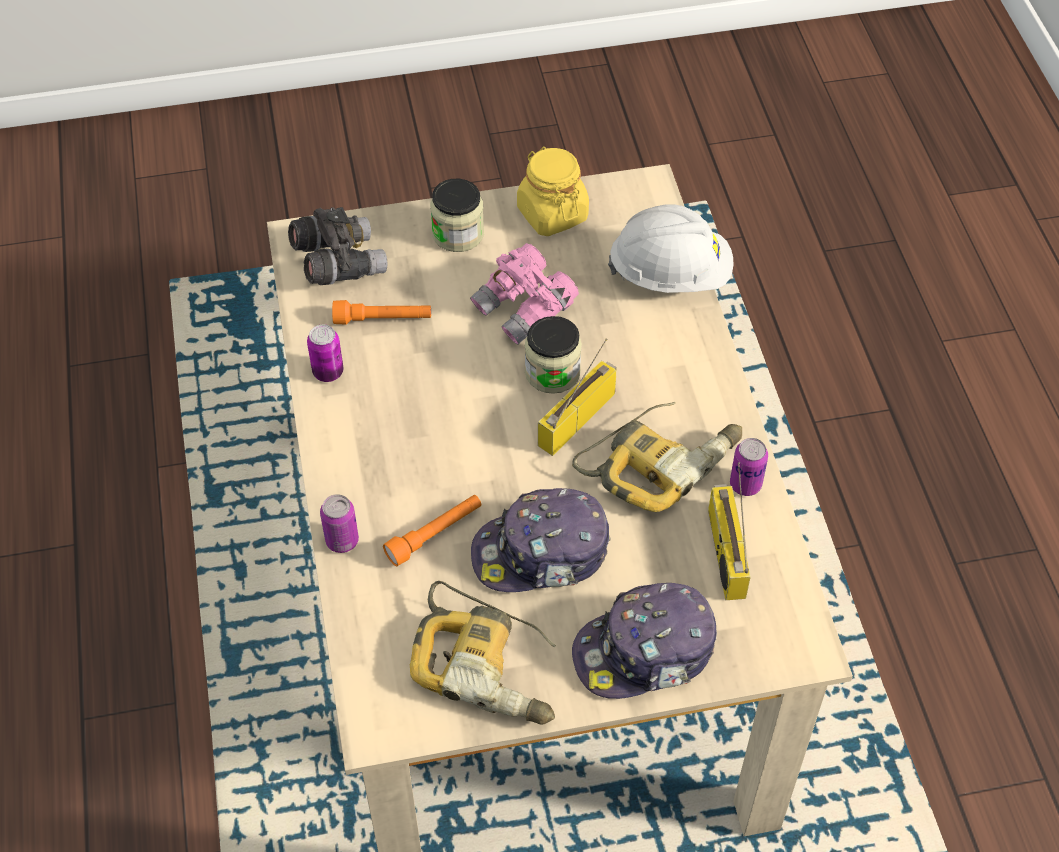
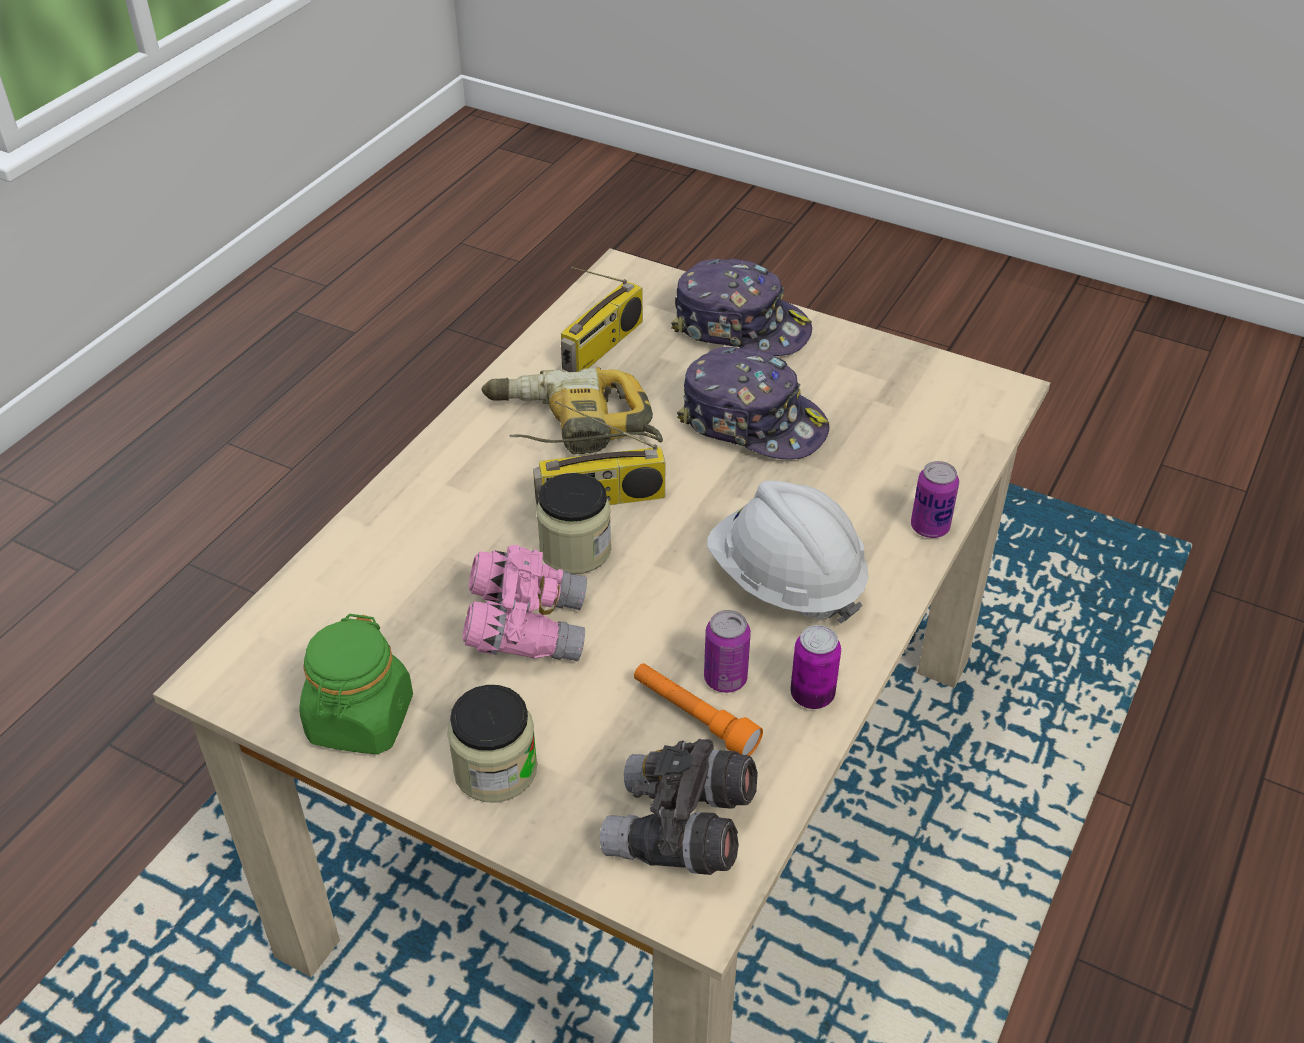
camera: 140 degrees left, 10 degrees down
(435, 534) = (835, 484): orange flashlight -> none
(489, 664) = (873, 380): power drill -> none
(552, 214) = (361, 720): yellow jar -> green jar
(670, 274) = (339, 568): white hard hat -> white hard hat (785, 581)
(745, 484) = (525, 374): can -> can (725, 679)

